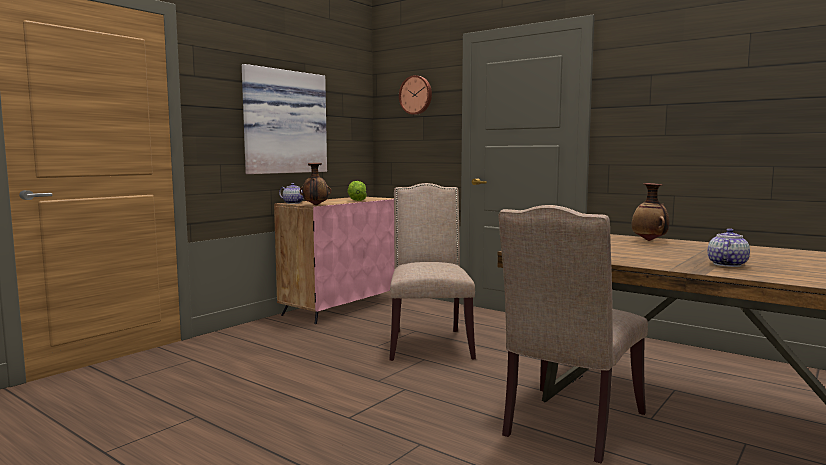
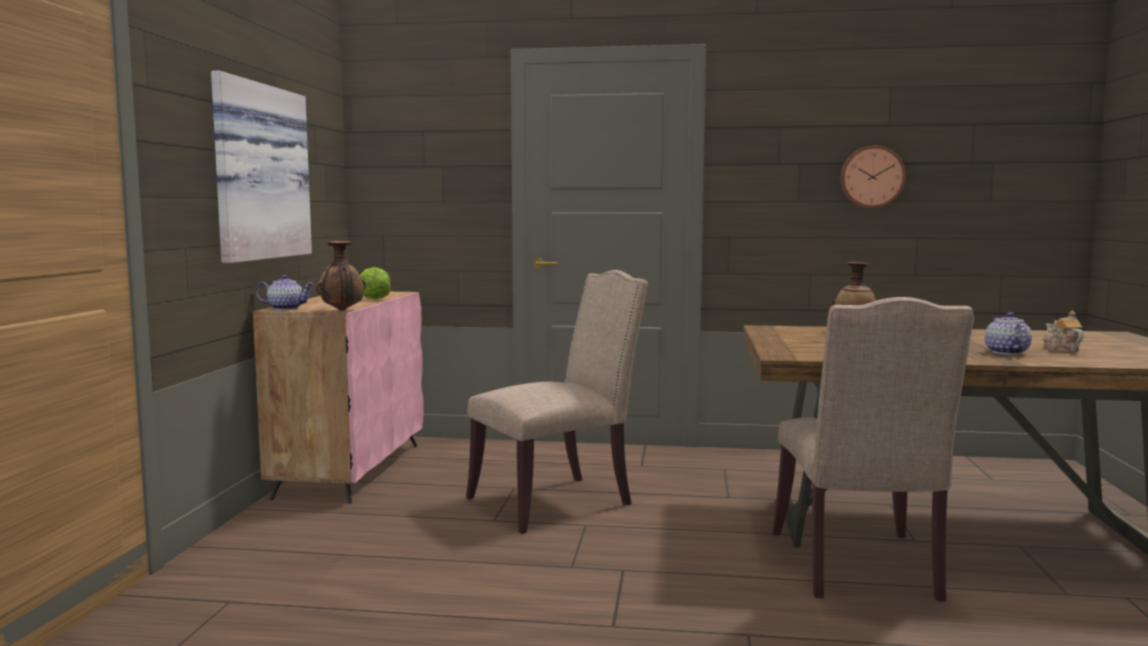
camera: 30 degrees left, 0 degrees up
(416, 95) = (430, 134): wall clock -> wall clock (871, 177)
(428, 343) = (557, 501): beige chair -> beige chair turned 90 degrees clockwise
(796, 267) = (1061, 349): none -> teapot

